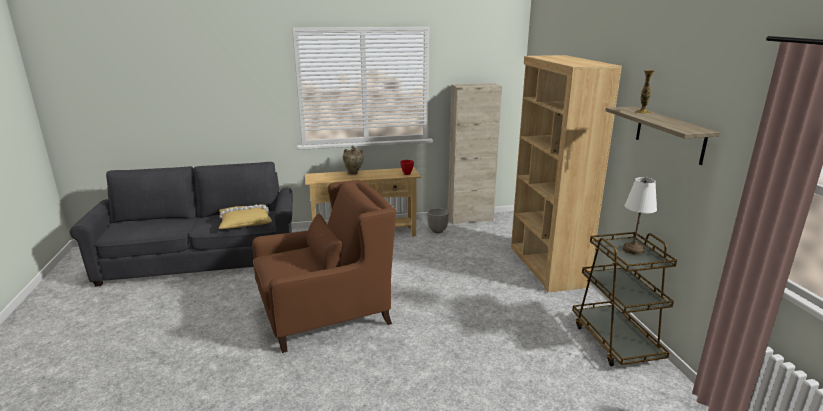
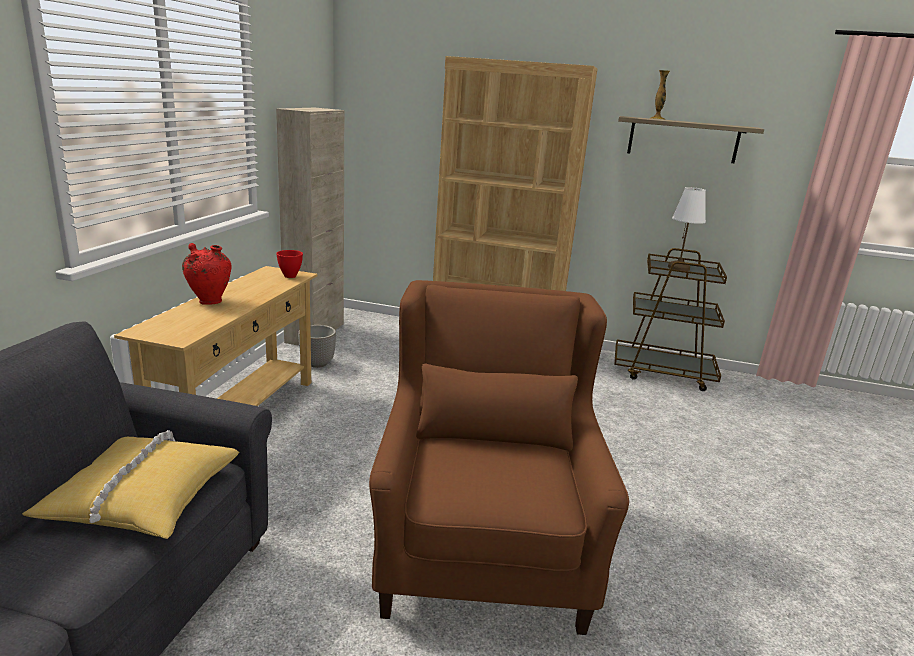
camera: 65 degrees left, 0 degrees up
(353, 173) = (209, 301): beige vase -> red vase

